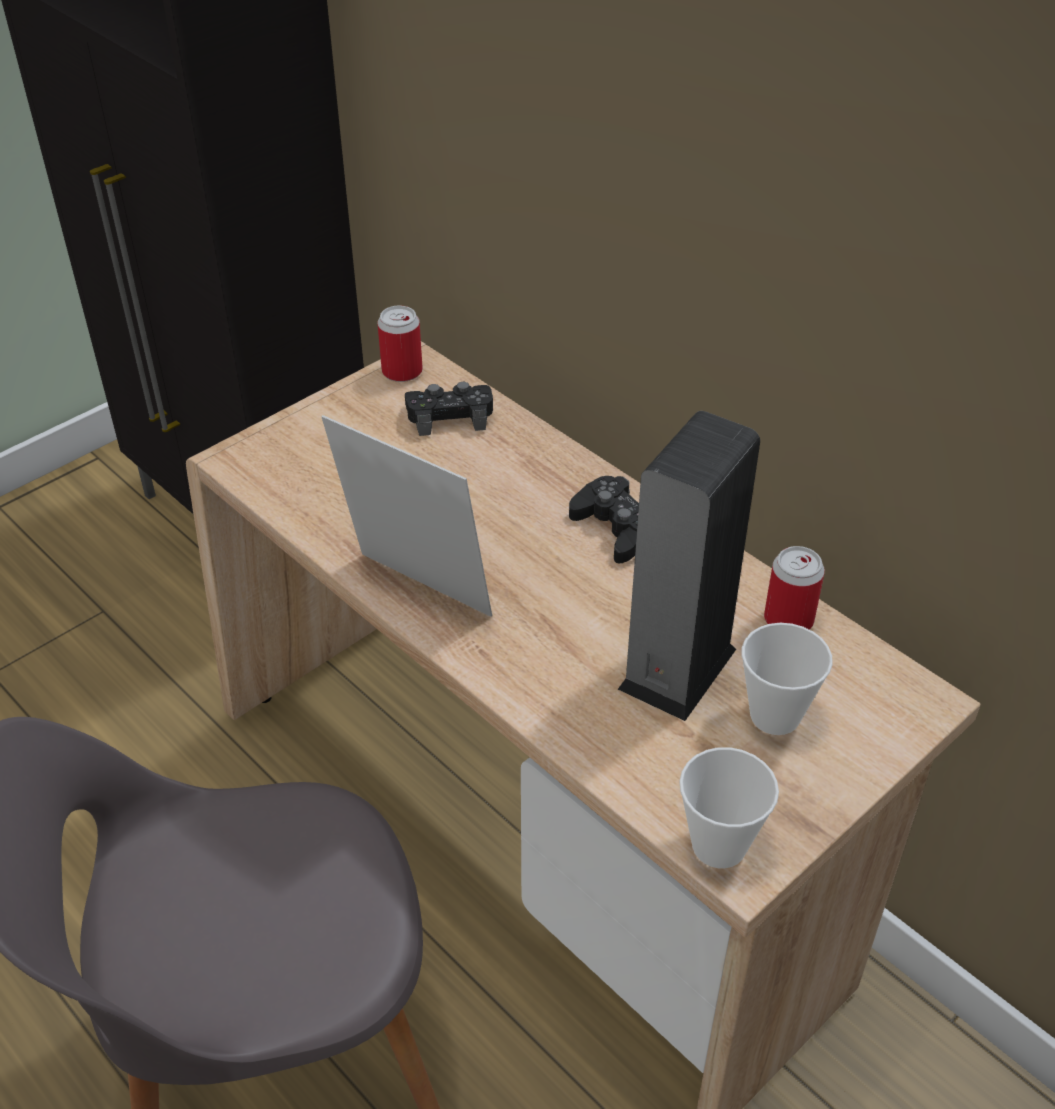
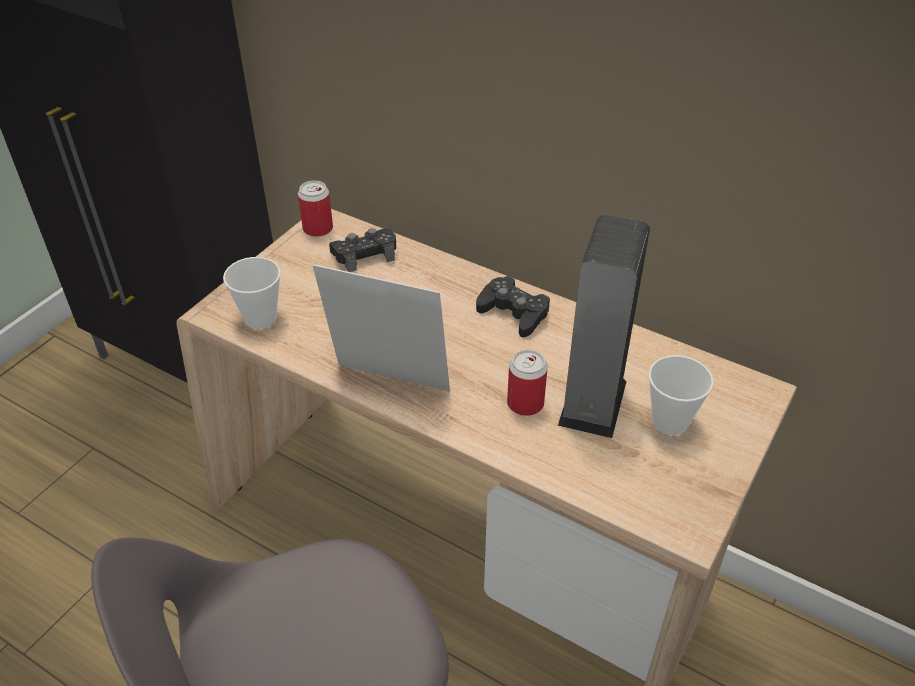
camera: 15 degrees left, 0 degrees up
(719, 845) = (669, 520): cup -> cup (260, 318)
(788, 619) = (652, 354): can -> can (525, 403)

